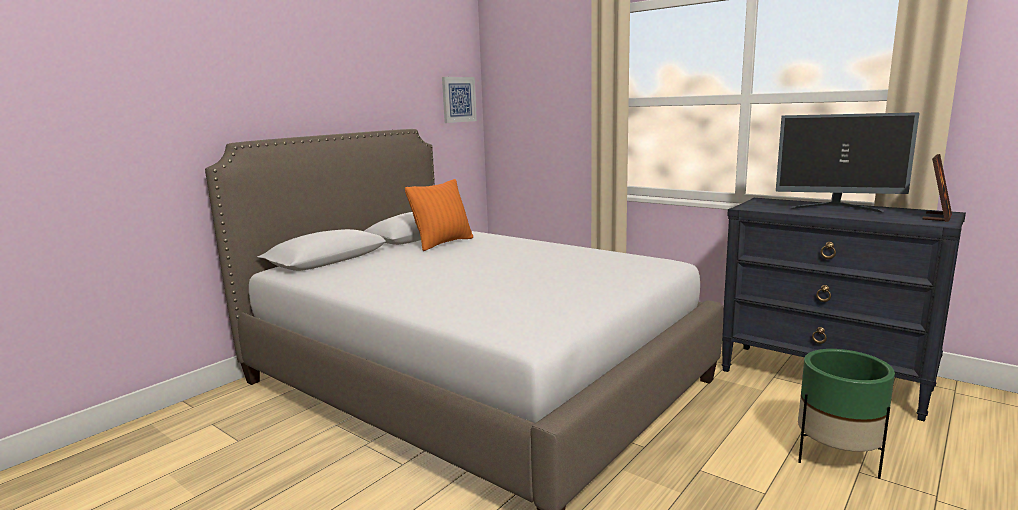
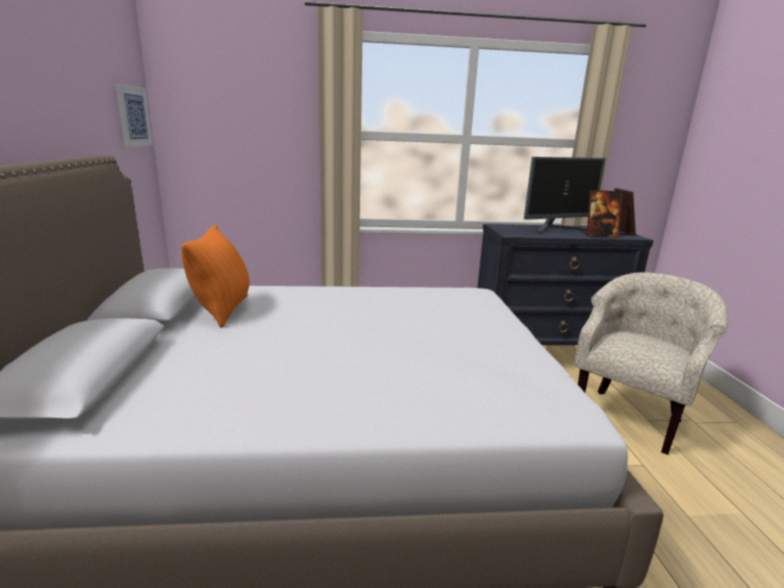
camera: 45 degrees left, 5 degrees up
(836, 459) = (629, 416): green planter -> beige armchair
(881, 217) = (599, 235): none -> picture frame

